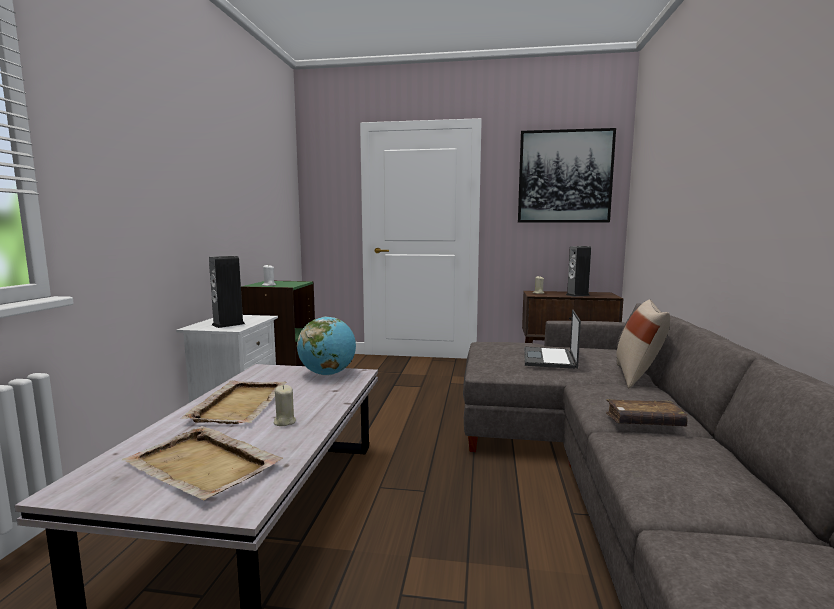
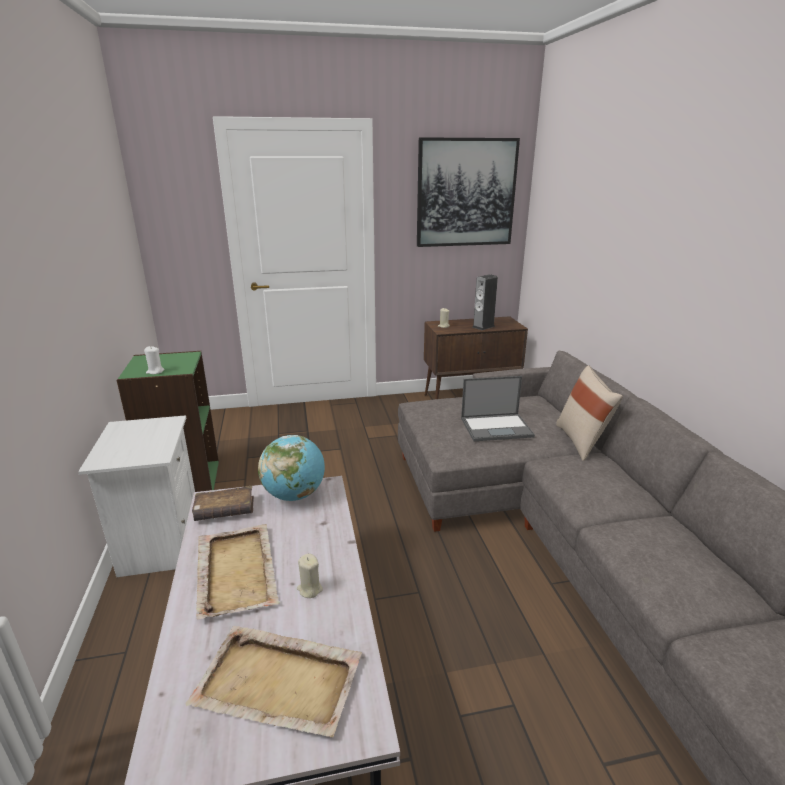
camera: 20 degrees left, 15 degrees up
(228, 324) = (140, 447): speaker -> none
(549, 358) = (497, 427): laptop -> laptop turned 90 degrees counterclockwise
(644, 422) = (619, 510): brown book -> brown book (225, 511)

